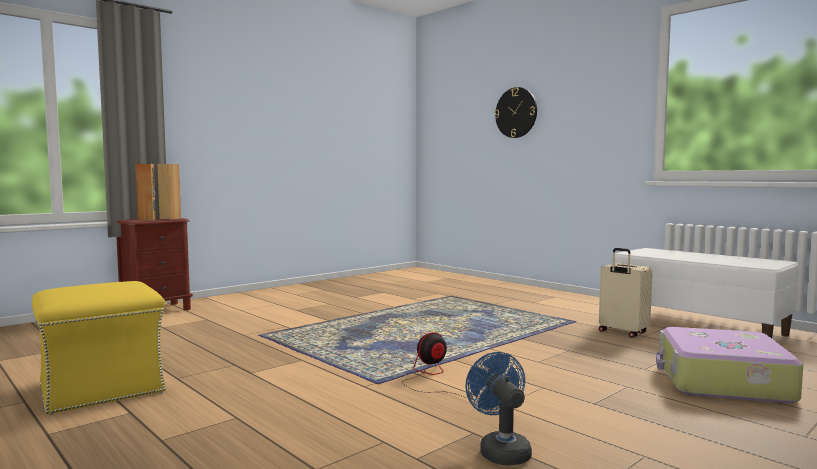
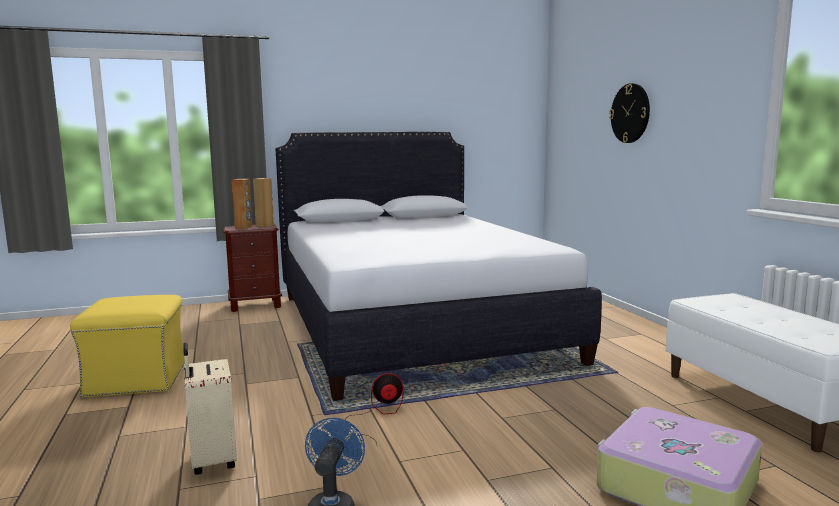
camera: 25 degrees right, 5 degrees up
(356, 310) = (412, 325): none -> white bed
(622, 332) = (652, 396): beige suitcase -> beige suitcase (212, 461)

